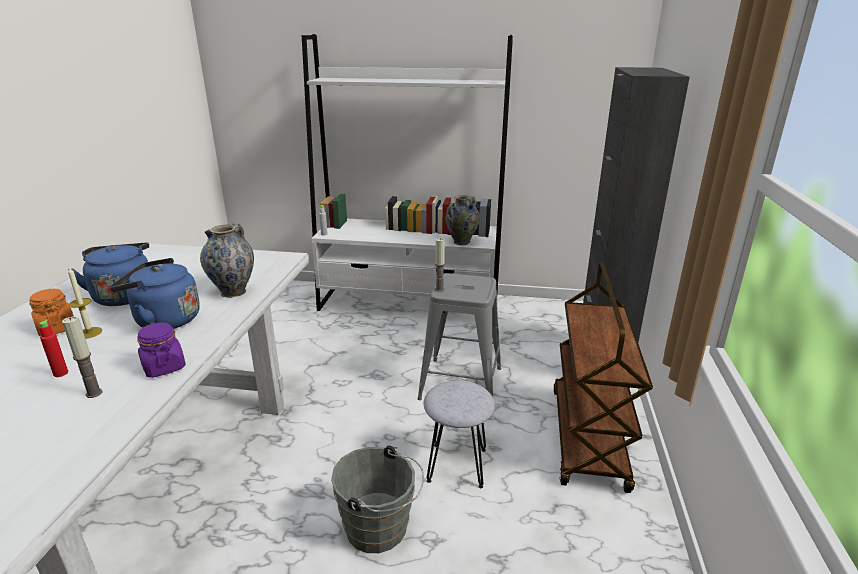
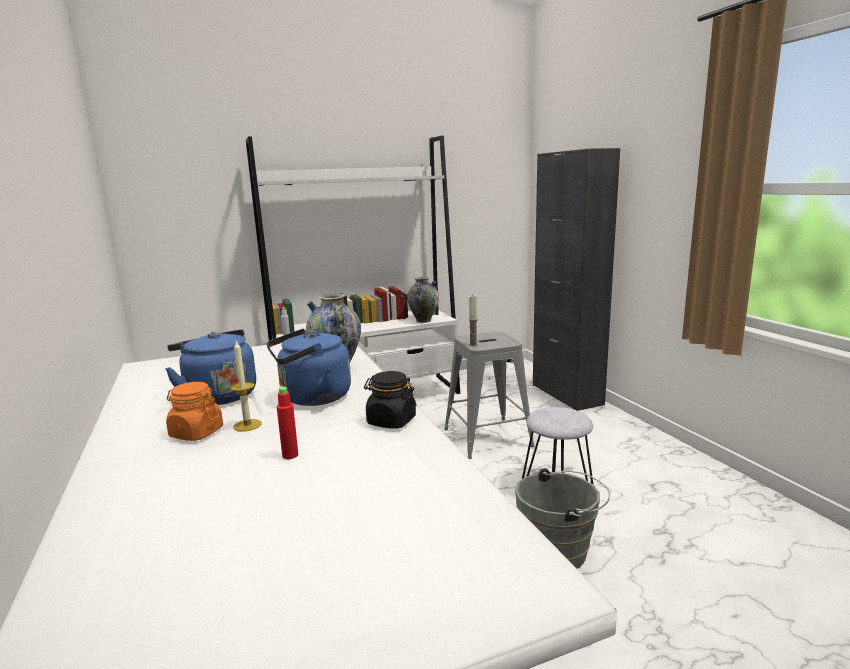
camera: 30 degrees left, 10 degrees down
(94, 393) = (364, 454): candle -> none
(164, 367) = (391, 421): purple jar -> black jar
(588, 438) = (619, 440): brown cart -> none

